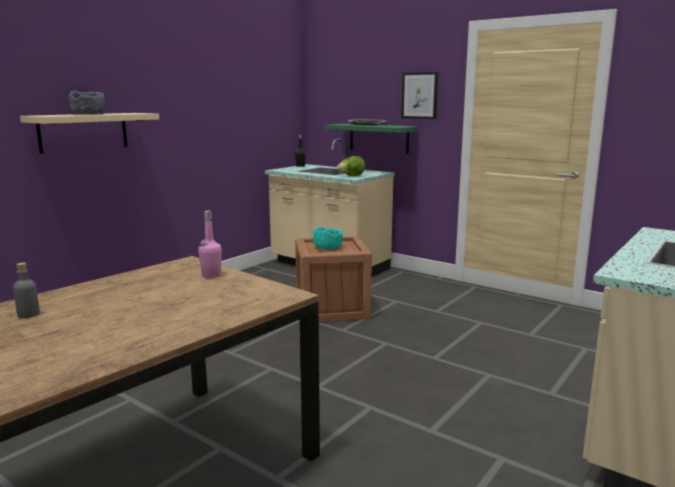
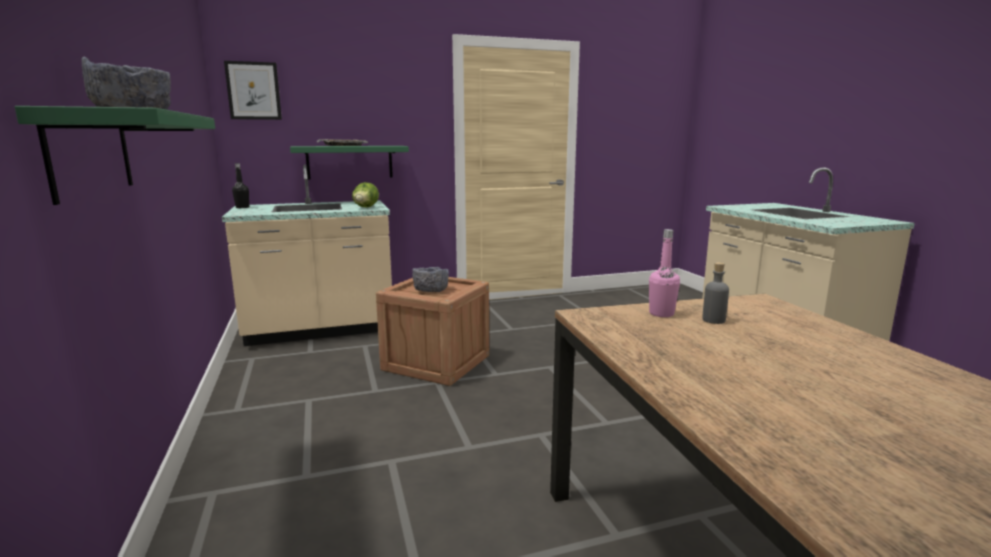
camera: 55 degrees left, 0 degrees up
(28, 314) = (790, 423): grey bottle -> grey bottle (713, 320)
(83, 132) = (91, 153): beige shelf -> green shelf
(327, 247) = (430, 290): turquoise bowl -> grey bowl
(419, 95) = (401, 111): picture -> picture (253, 91)

